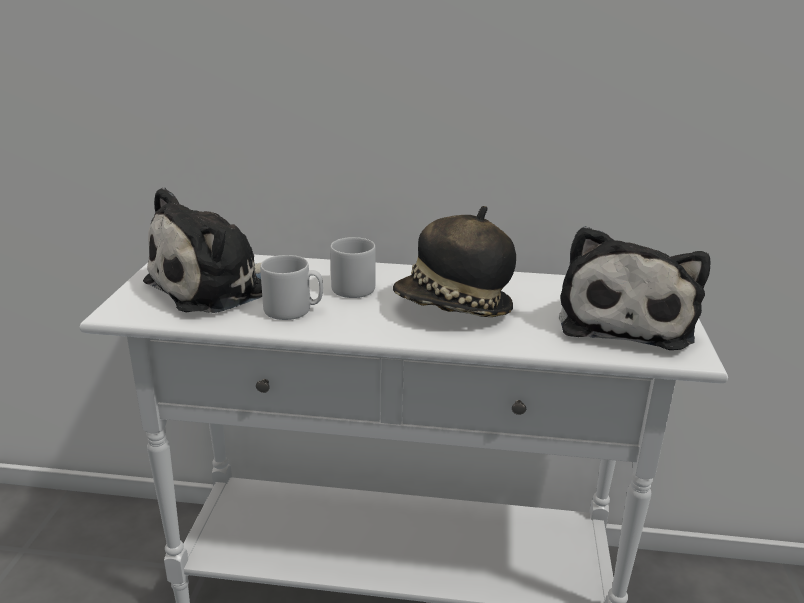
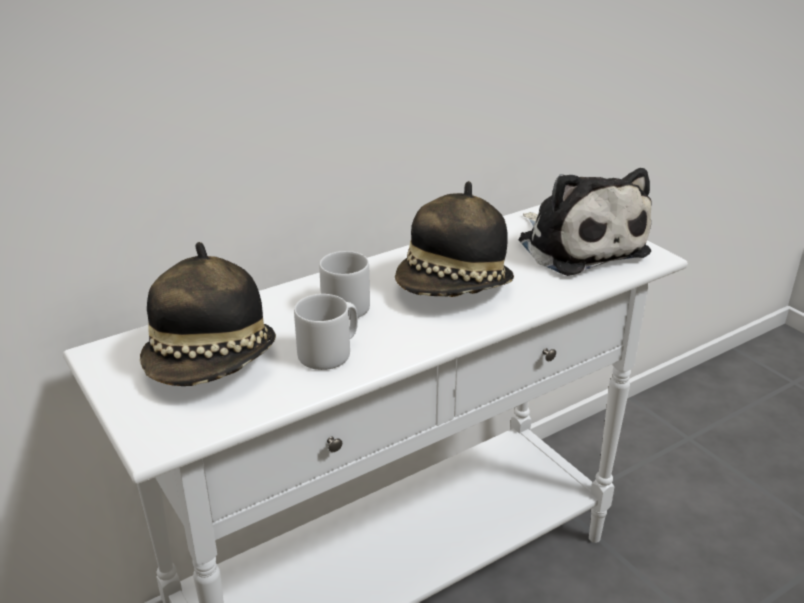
camera: 40 degrees left, 5 degrees up
(217, 286) = (212, 364): plush toy -> hat

